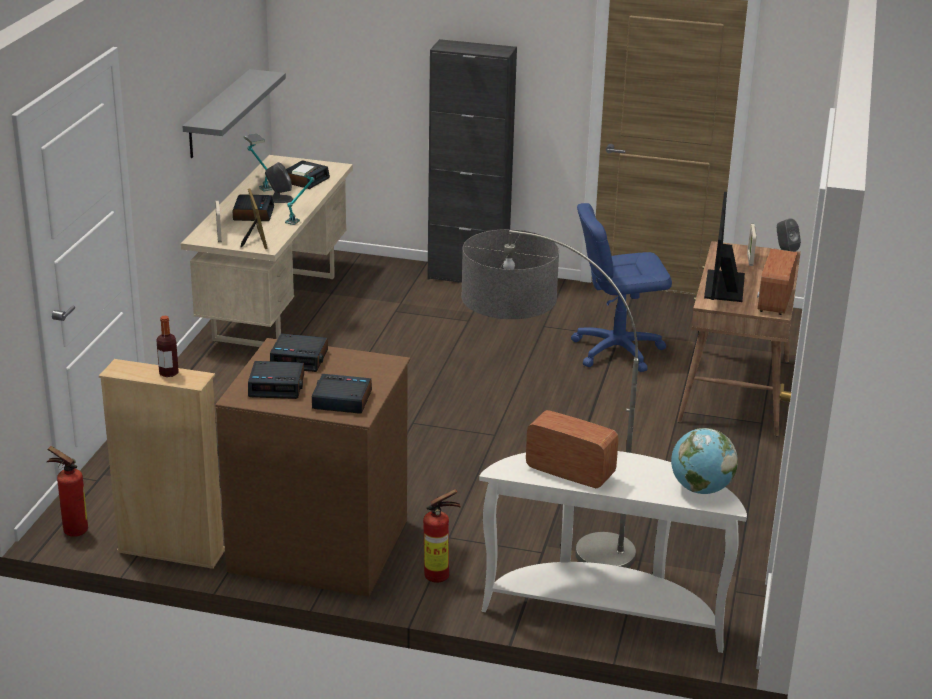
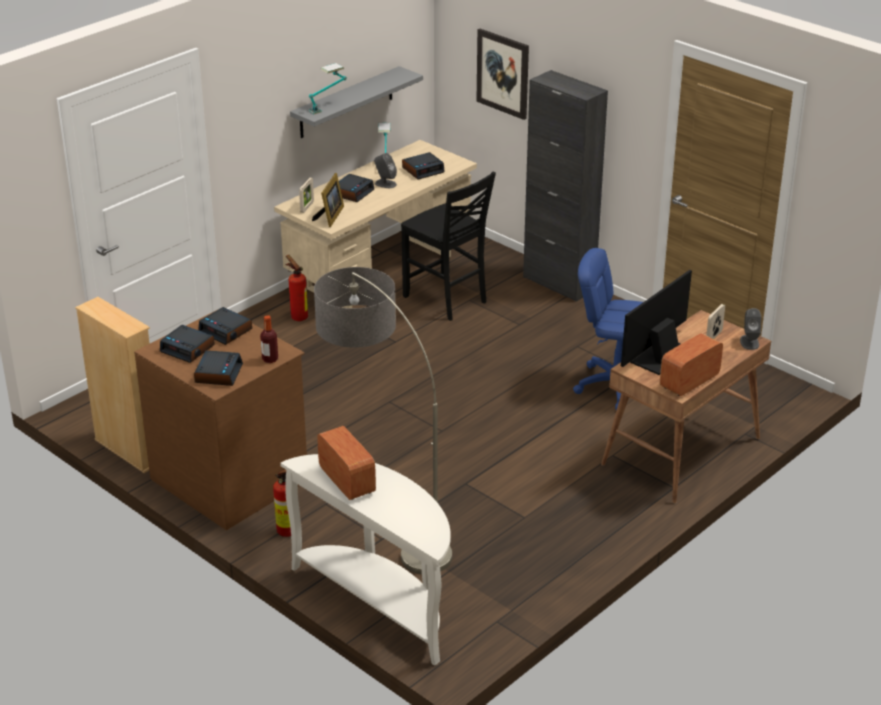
camera: 30 degrees right, 5 degrees up
(72, 530) = (81, 414): fire extinguisher -> fire extinguisher (298, 316)
(168, 373) = (119, 318): bottle -> bottle (270, 359)
(301, 215) = (386, 203): table lamp -> table lamp (328, 107)
(341, 400) = (218, 373): alarm clock -> alarm clock turned 60 degrees clockwise
(370, 57) = (503, 73): none -> picture
(372, 316) = (446, 300): none -> black chair
(700, 489) = (428, 526): globe -> none

